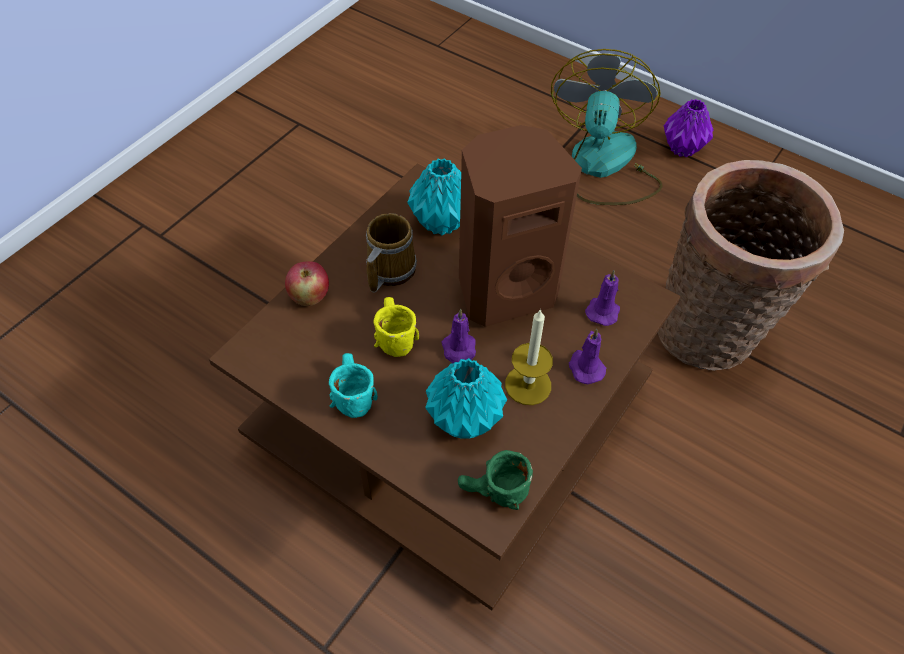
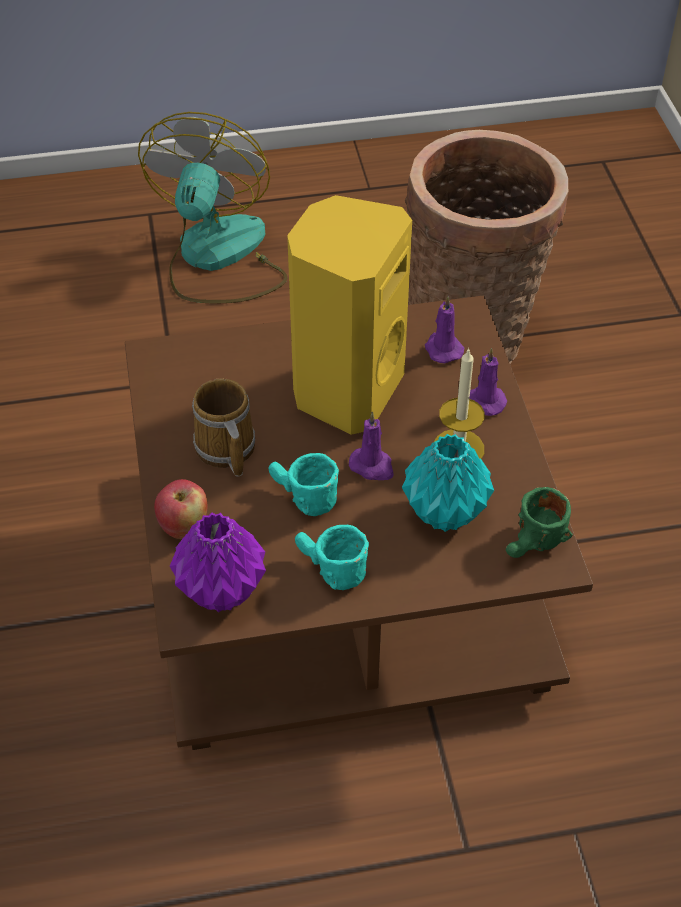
camera: 45 degrees left, 5 degrees down
(392, 335) = (301, 498): yellow mug -> turquoise mug
(441, 222) = (217, 375): turquoise vase -> none
(504, 289) = (345, 390): brown speaker -> yellow speaker
(603, 167) = (217, 258): fan -> fan turned 45 degrees clockwise
(681, 148) = (269, 195): purple vase -> purple vase (220, 592)

